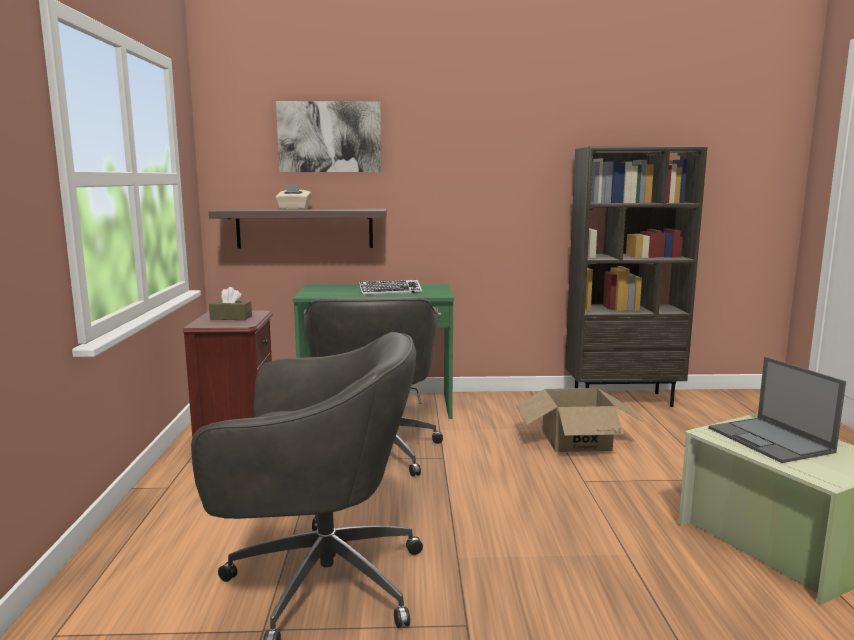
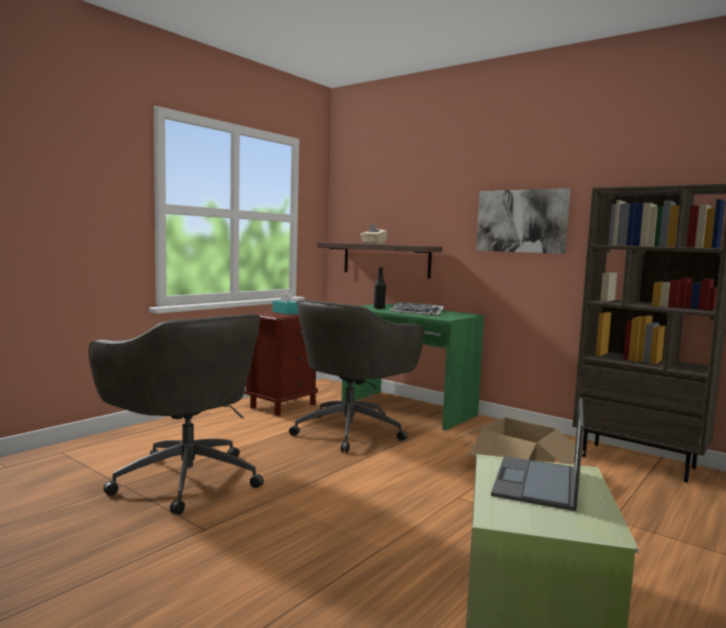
camera: 40 degrees right, 5 degrees down
(231, 318) = (285, 312): brown tissue box -> turquoise tissue box
(329, 137) = (406, 189): picture -> picture (521, 221)
(334, 292) = (379, 308): none -> black bottle

